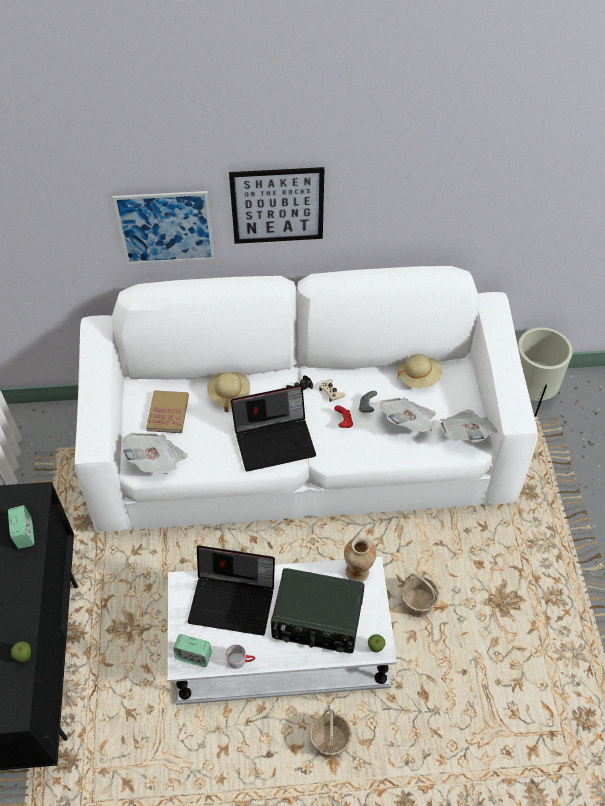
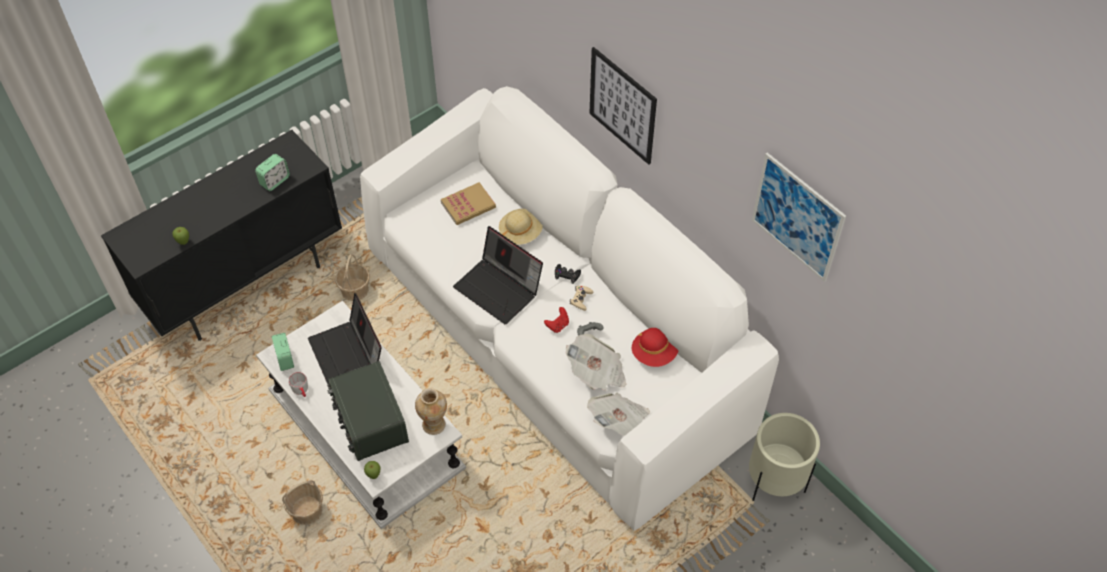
camera: 55 degrees right, 0 degrees up
(156, 461) = (418, 226): newspaper -> none
(165, 228) = (549, 59): picture -> picture (797, 217)
(417, 603) = (473, 507): basket -> basket (355, 290)
(418, 377) = (654, 353): beige hat -> red hat

